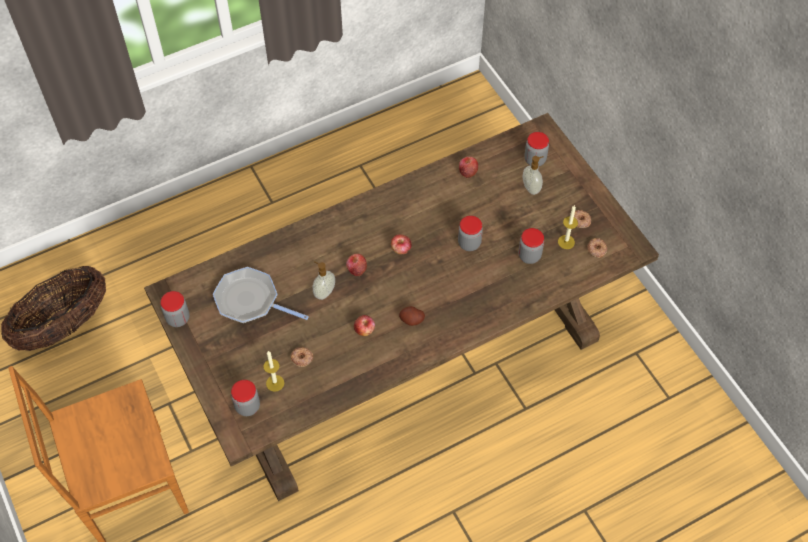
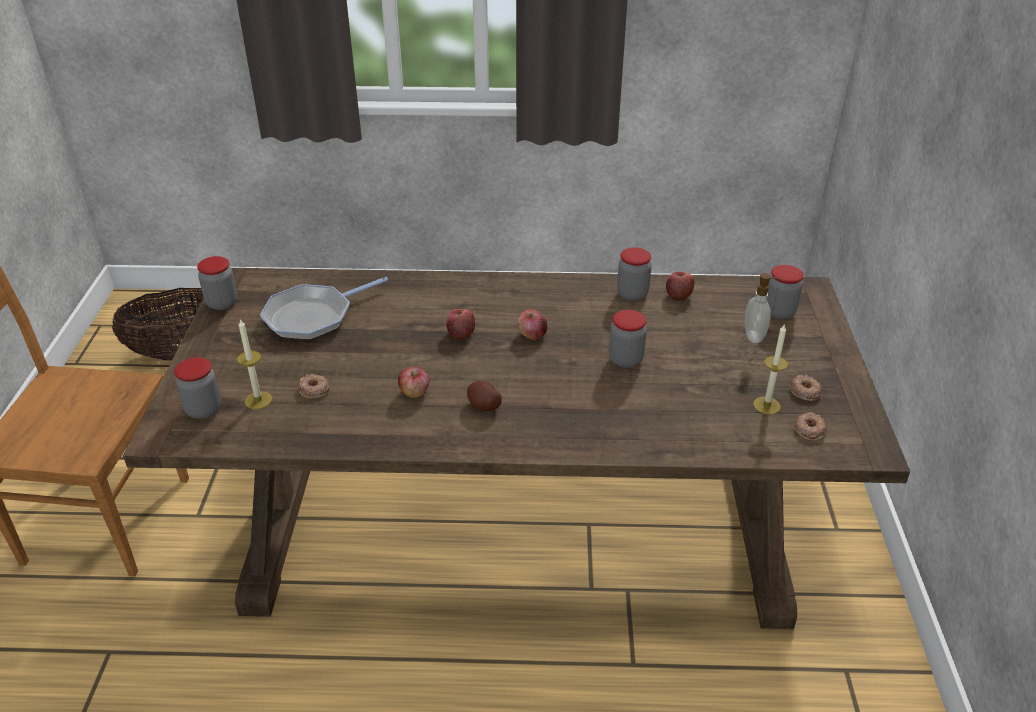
camera: 30 degrees right, 20 degrees down
(250, 300) = (313, 316): frying pan -> frying pan turned 90 degrees counterclockwise
(324, 292) = (402, 339): soap dispenser -> none
(529, 256) = (701, 400): jar -> jar (632, 294)

